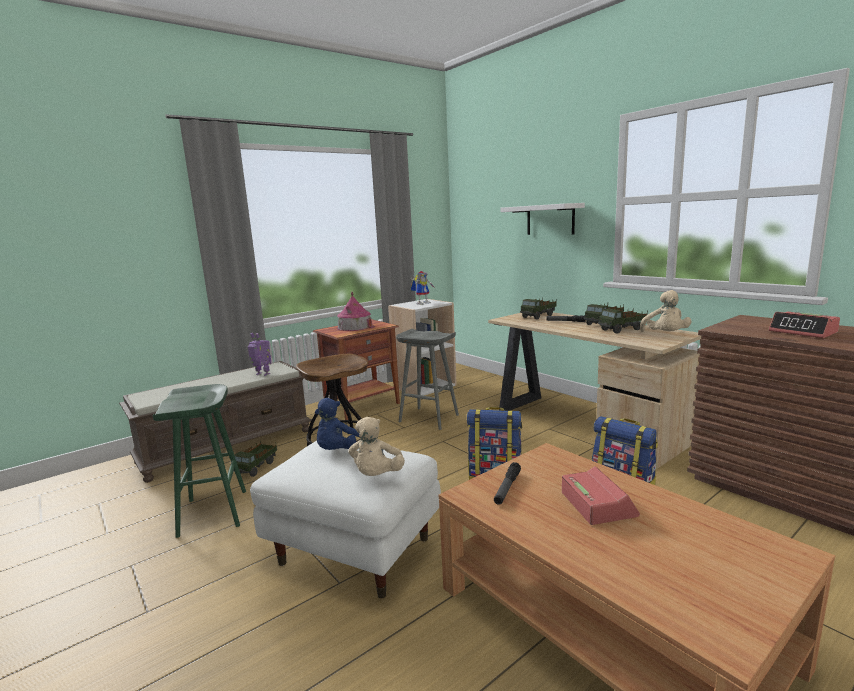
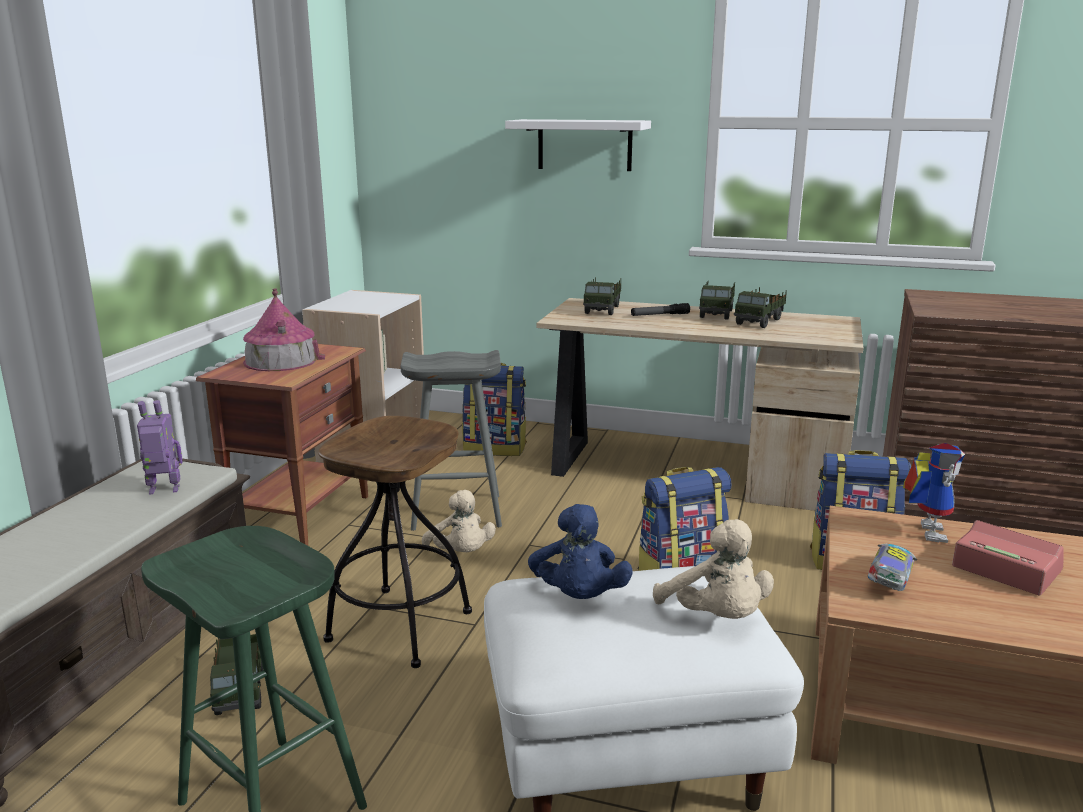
camera: 35 degrees left, 5 degrees up
(423, 303) = (366, 300): toy robot -> toy robot (925, 531)
(487, 392) = (495, 448): none -> backpack
(507, 488) = (890, 580): flashlight -> toy car
(665, 335) = (825, 325): beige plush toy -> beige plush toy (461, 553)
(803, 332) = (1013, 308): alarm clock -> none

